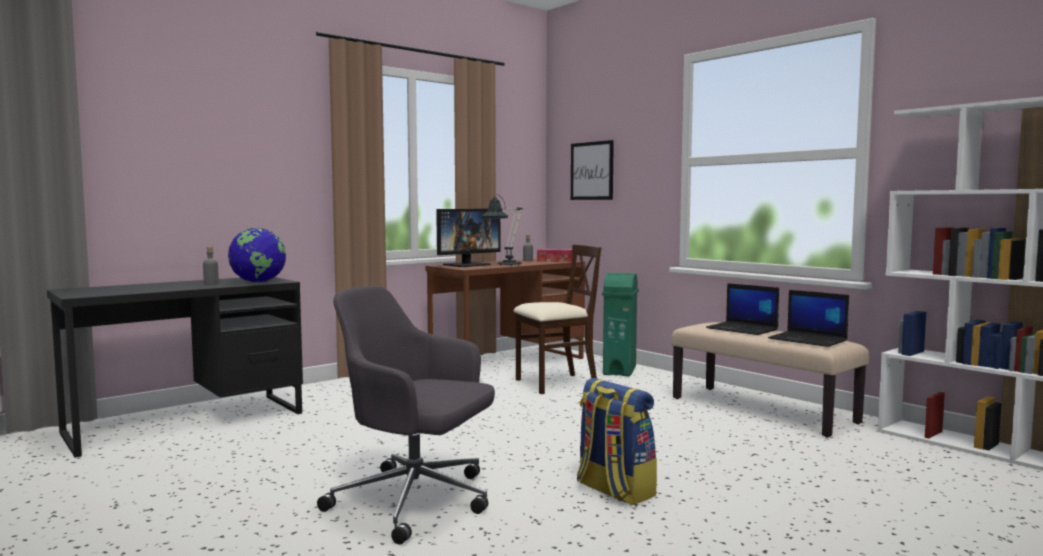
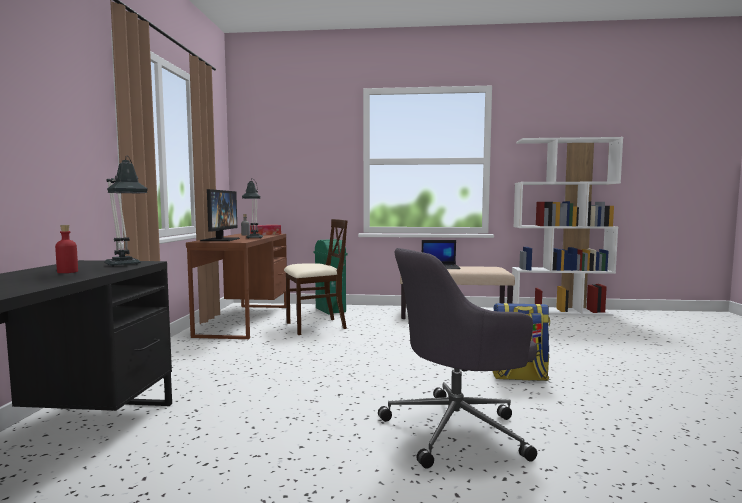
camera: 45 degrees left, 0 degrees up
(211, 283) = (67, 272): grey bottle -> red bottle
(258, 282) = (124, 265): globe -> table lamp
(555, 383) = (315, 326): beige chair -> beige chair turned 45 degrees clockwise
(592, 171) = (279, 165): picture -> none
(809, 340) = (486, 268): laptop -> none

